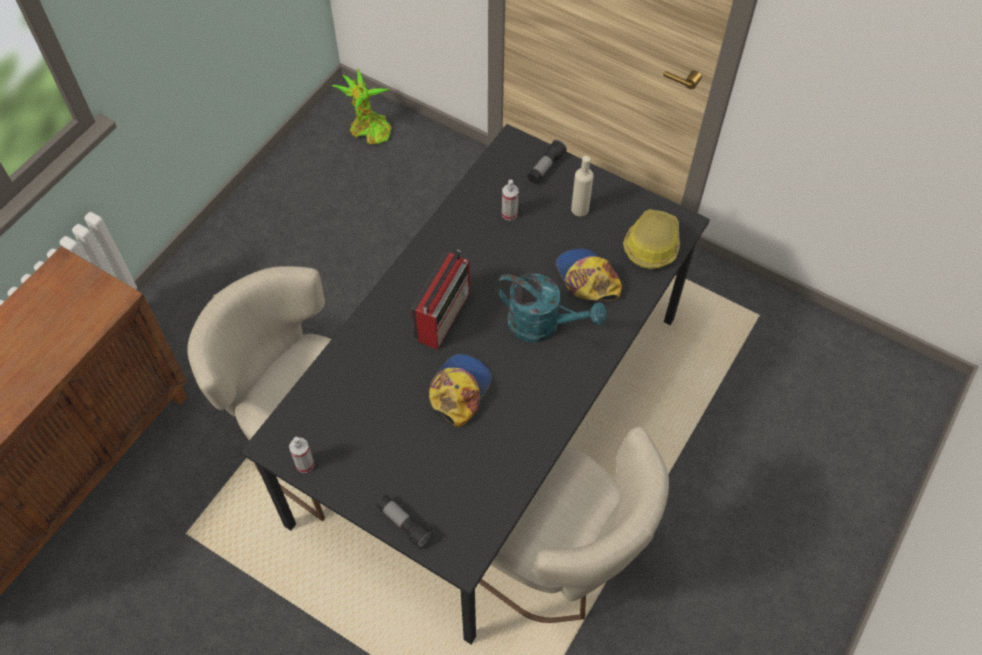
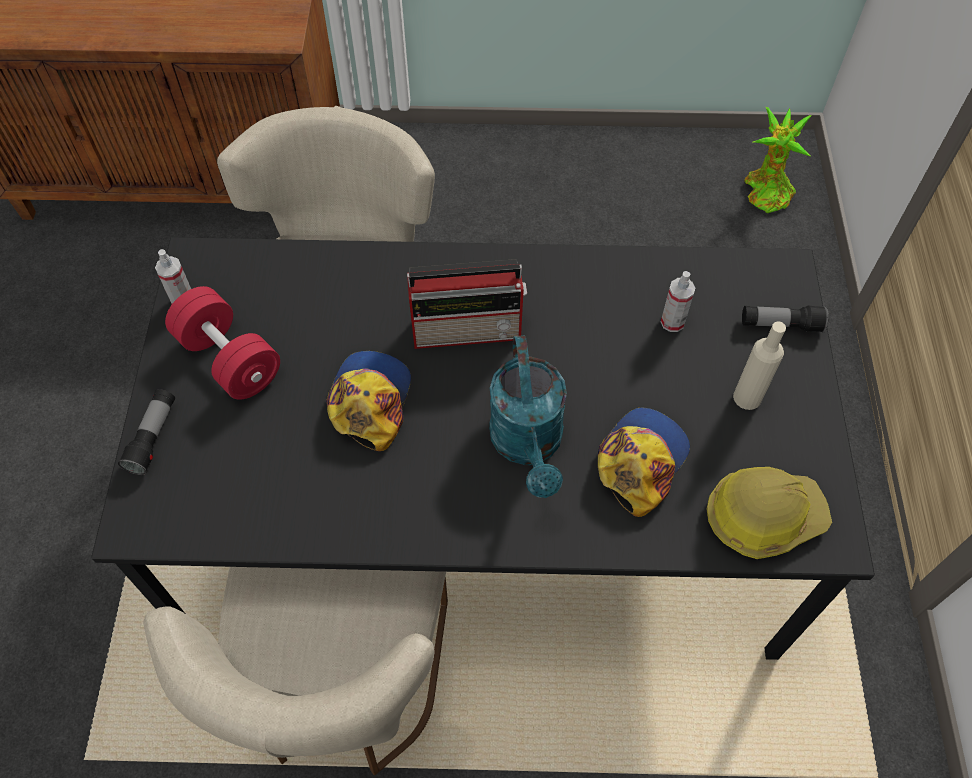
camera: 60 degrees right, 0 degrees up
(373, 455) = (229, 359): none -> red dumbbell
(459, 390) = (370, 401): cap -> cap turned 75 degrees counterclockwise

